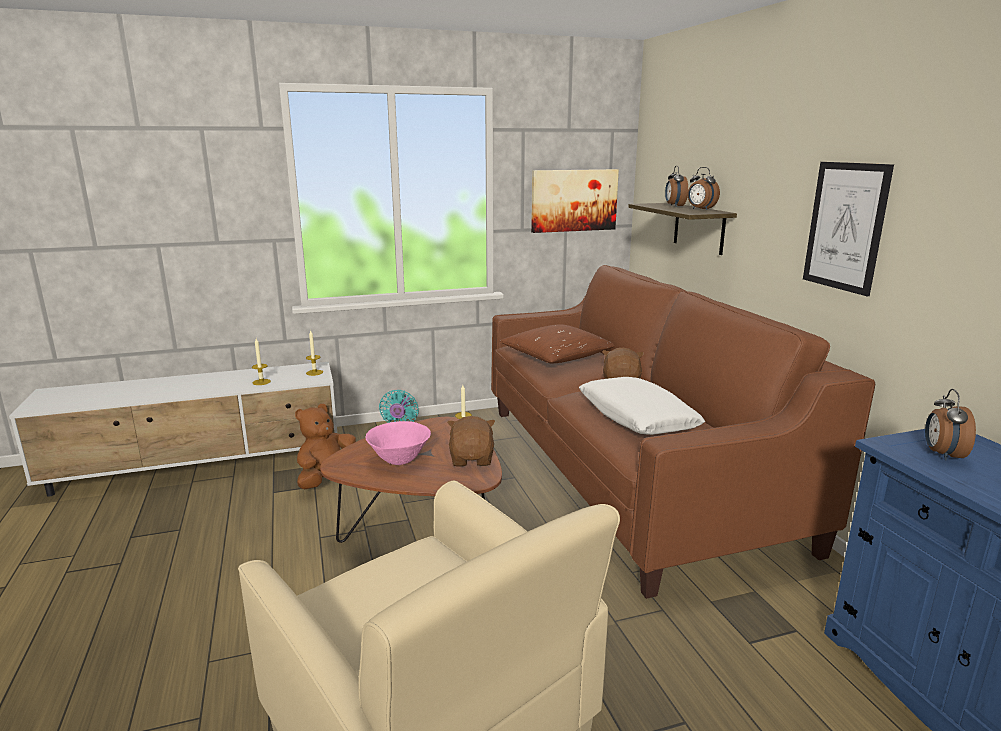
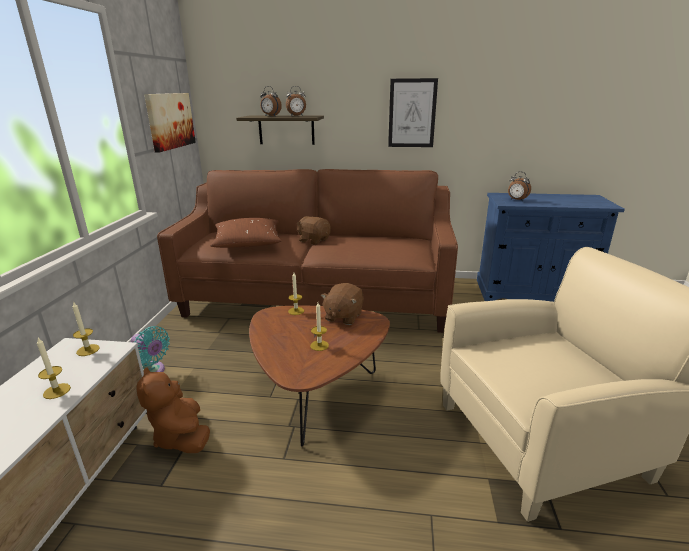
camera: 65 degrees left, 5 degrees up
(400, 461) = (319, 345): pink bowl -> candle
(472, 459) = (343, 316): brown plush toy -> brown plush toy turned 90 degrees counterclockwise
(636, 417) = (374, 247): white pillow -> none

